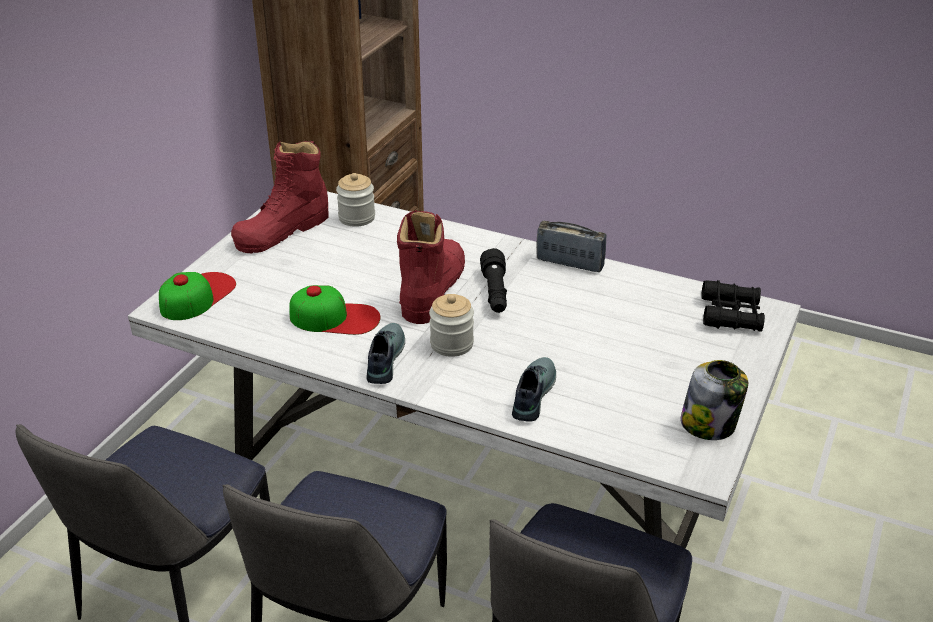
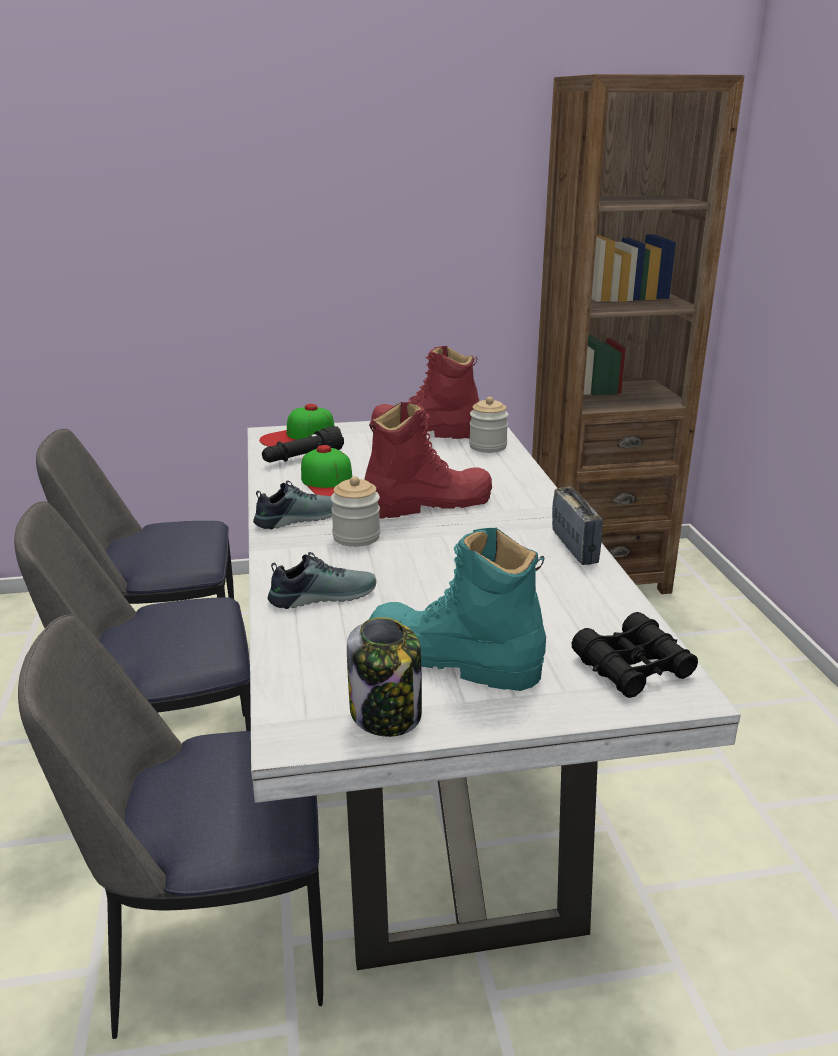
camera: 55 degrees right, 10 degrees down
(197, 295) = (298, 436): cap -> cap turned 150 degrees clockwise
(495, 293) = (465, 530): black flashlight -> black flashlight (302, 458)
(668, 374) = (452, 660): none -> turquoise boot

